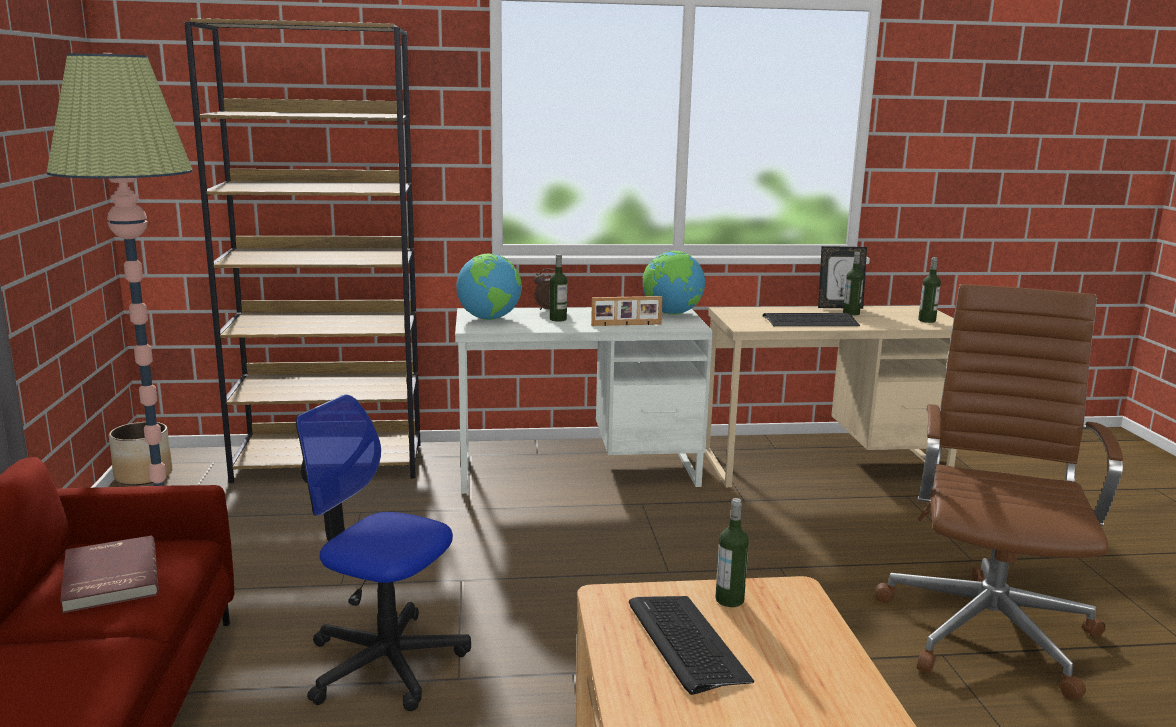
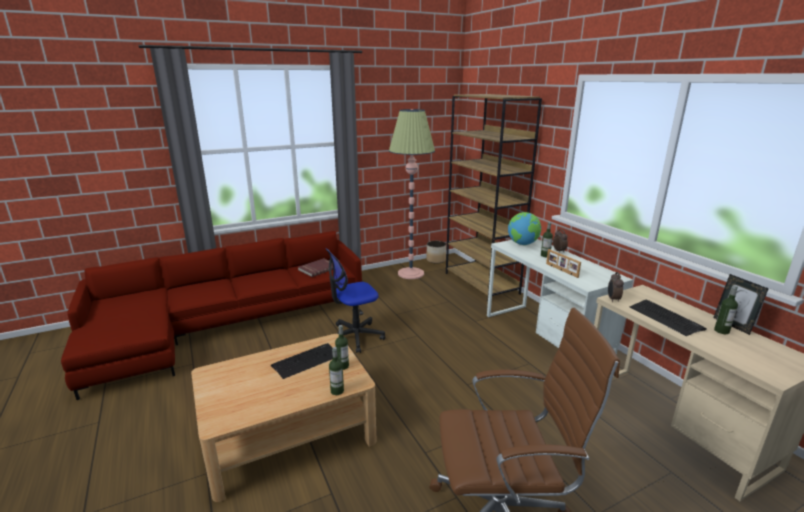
camera: 70 degrees right, 5 degrees up
(385, 663) = (355, 336): office chair -> office chair turned 120 degrees counterclockwise
(672, 314) = (605, 277): globe -> none
(745, 327) = (612, 299): none -> alarm clock
(927, 320) = (765, 365): bottle -> bottle (337, 391)

